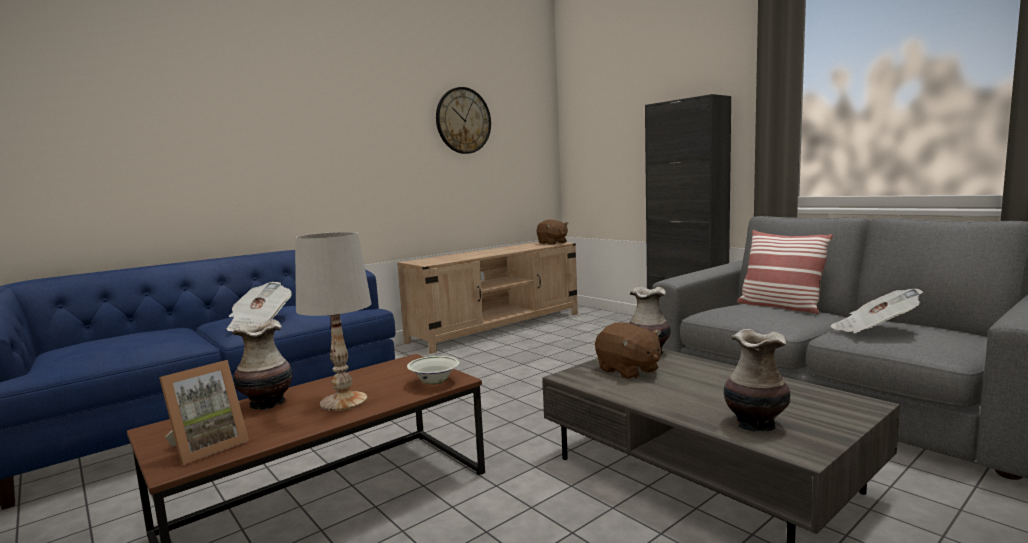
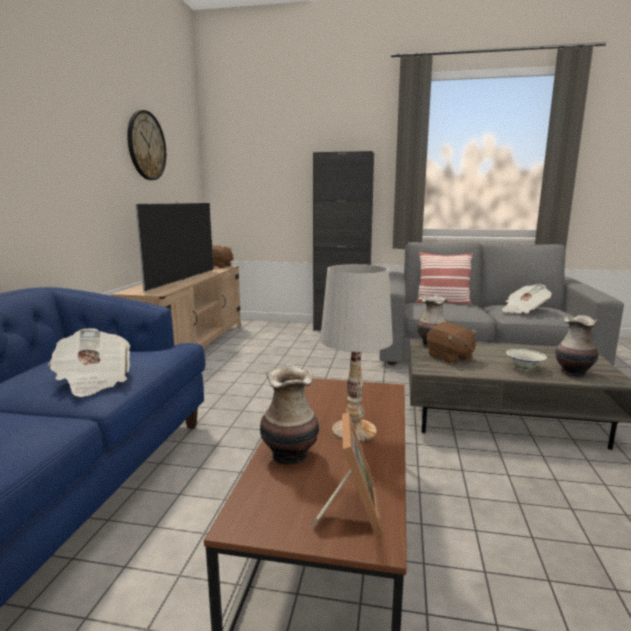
camera: 40 degrees left, 5 degrees up
(434, 383) = (381, 395): white bowl -> white bowl (524, 368)
(481, 253) = (182, 279): none -> television
(628, 371) = (449, 357): brown plush toy -> brown plush toy turned 45 degrees clockwise

